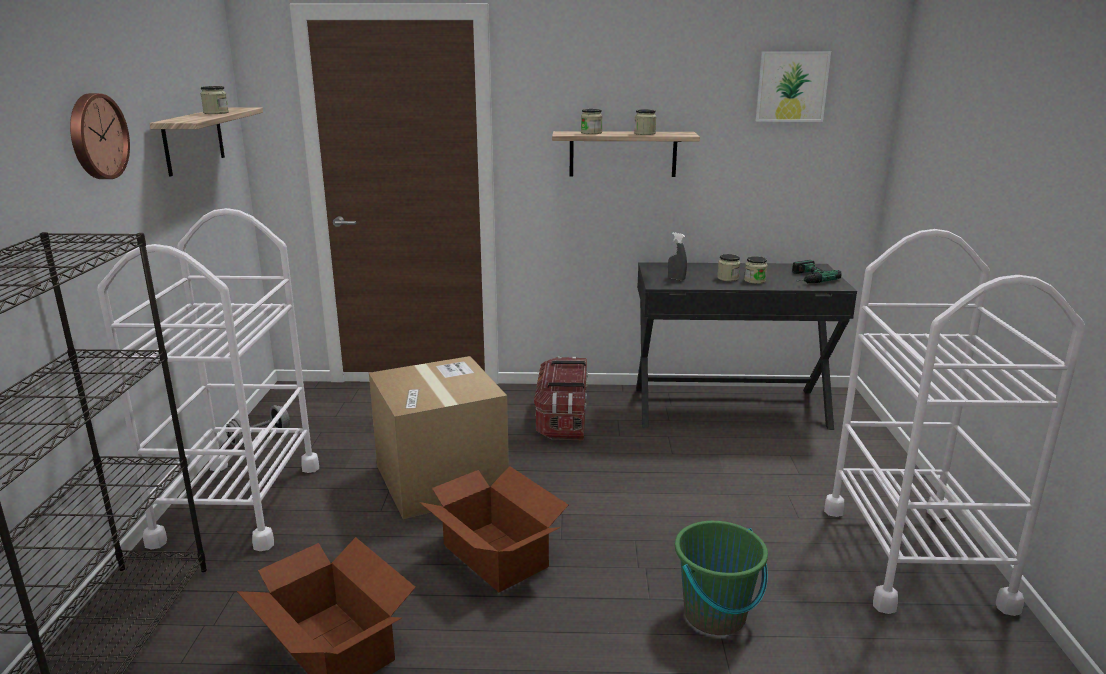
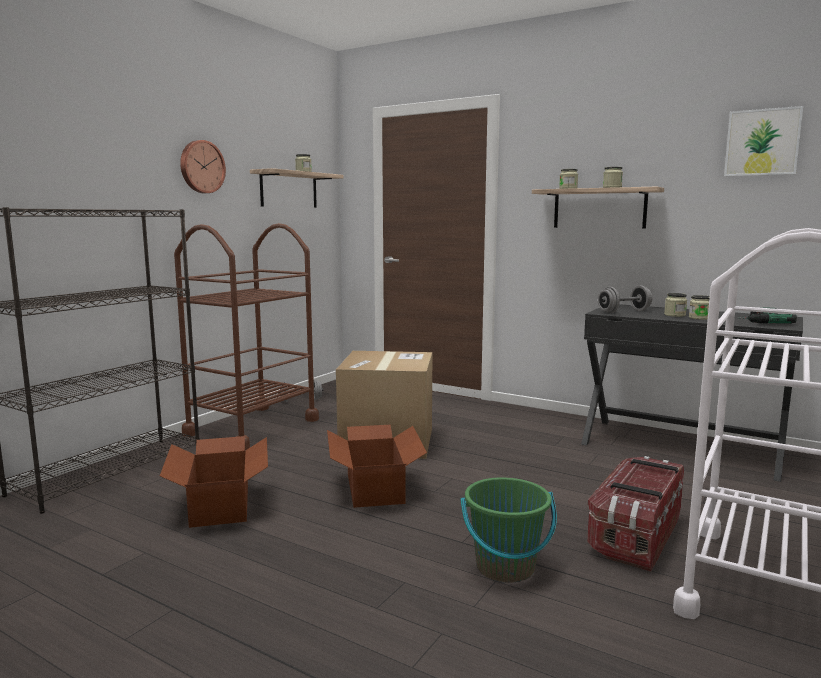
camera: 30 degrees right, 10 degrees down
(239, 503) = (252, 427): white cart -> brown cart
(563, 418) = (519, 427): storage box -> storage box (635, 536)
(676, 279) = (624, 312): grey spray bottle -> grey dumbbell

